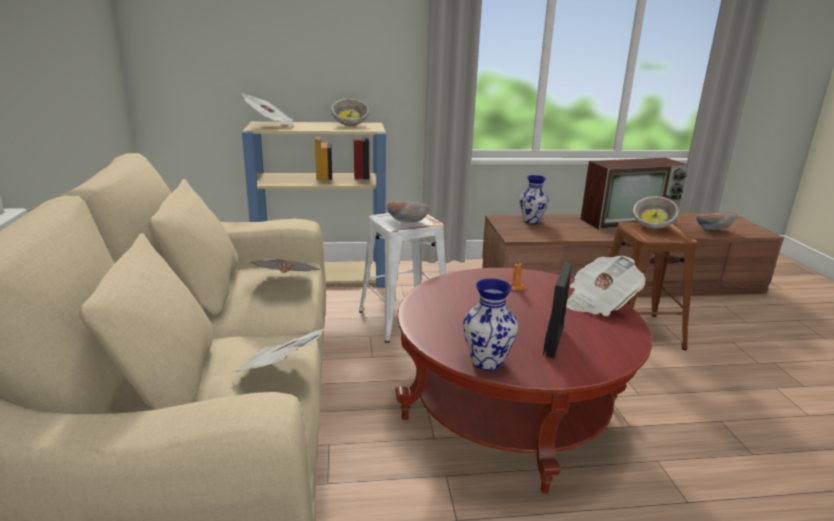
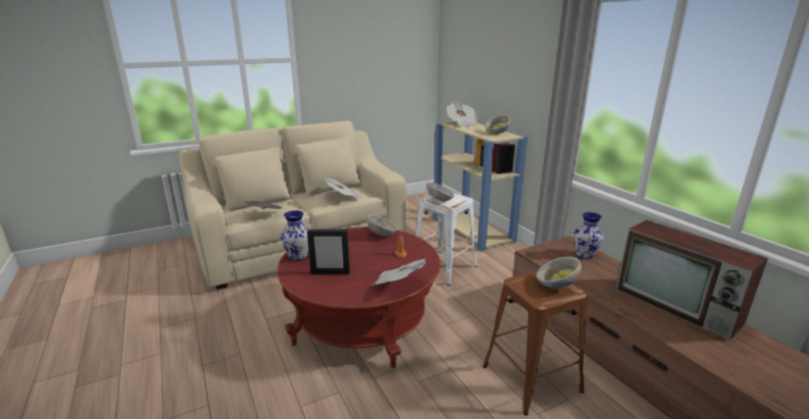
camera: 70 degrees right, 0 degrees up
(712, 230) = (747, 372): bowl -> bowl (382, 234)

